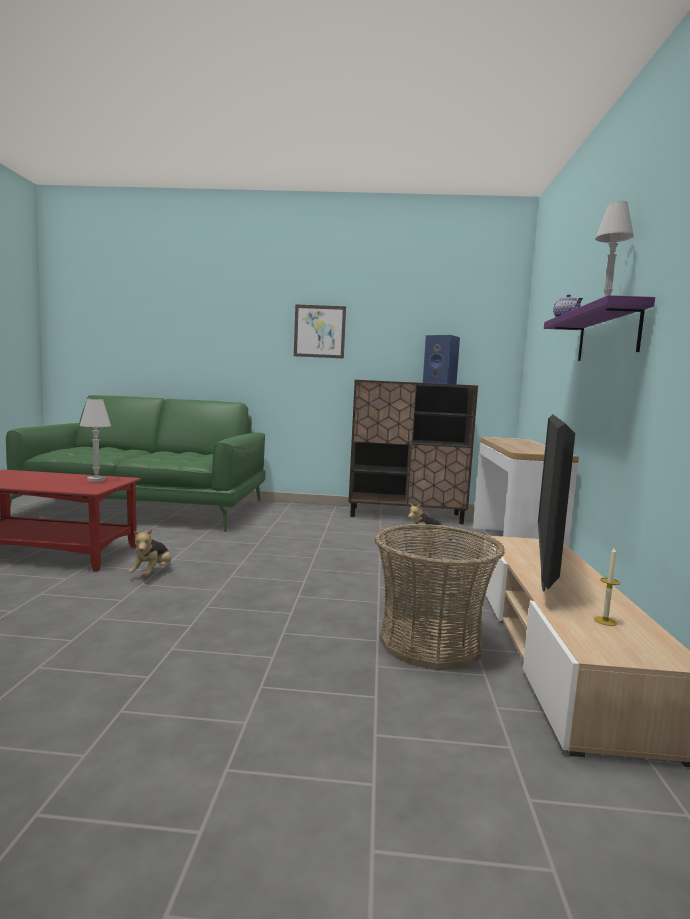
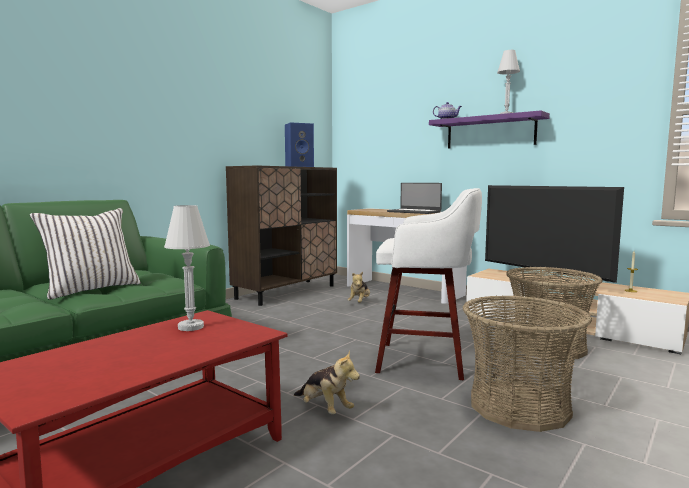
camera: 55 degrees left, 0 degrees up
(158, 457) = (91, 289): none -> white pillow
(216, 640) = (519, 406): none -> basket
(292, 589) = (425, 361): none -> white stool
(319, 331) = (183, 111): picture -> none
(522, 446) = (414, 212): none -> laptop

